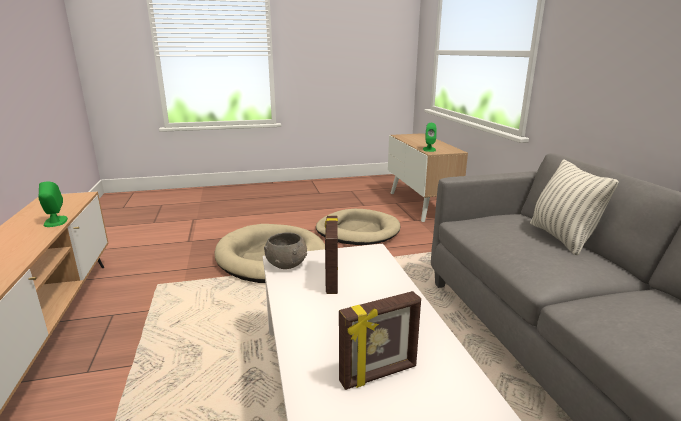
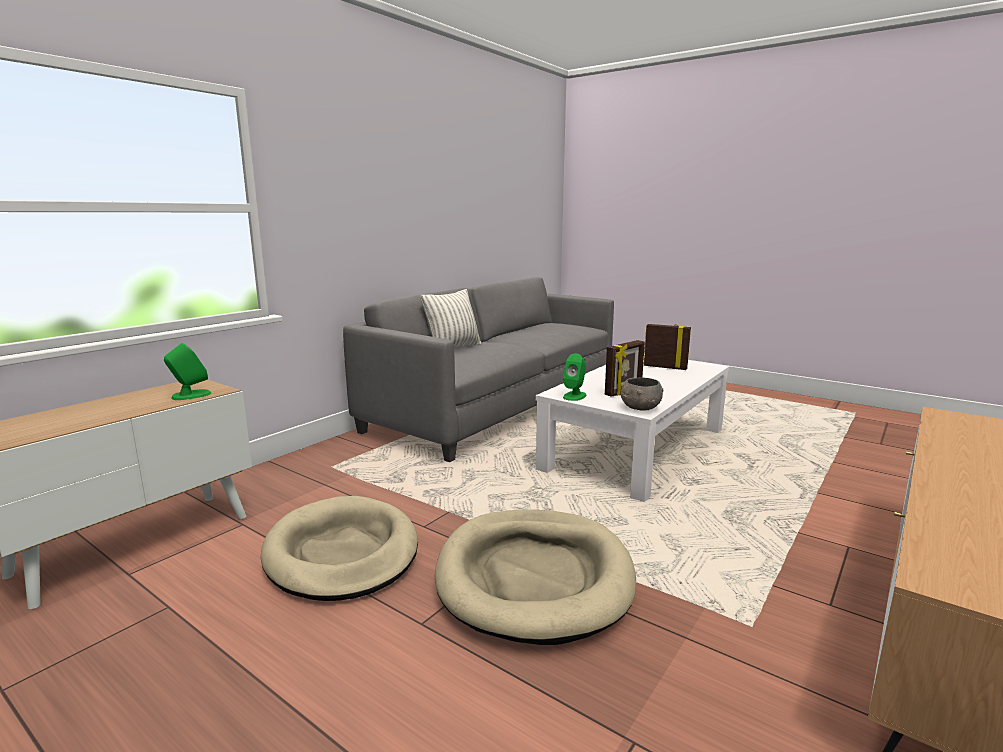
camera: 130 degrees left, 5 degrees down
(55, 222) = (936, 503): green speaker -> green speaker (574, 396)

